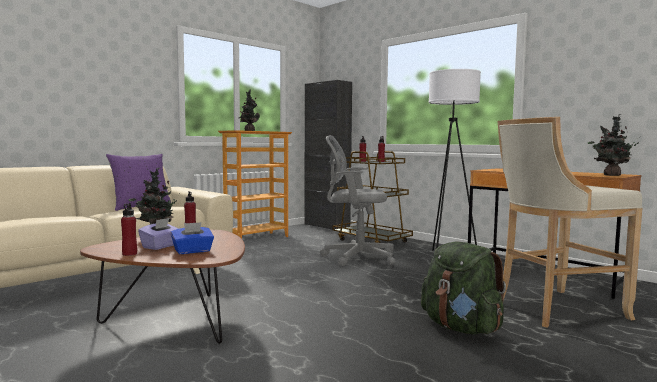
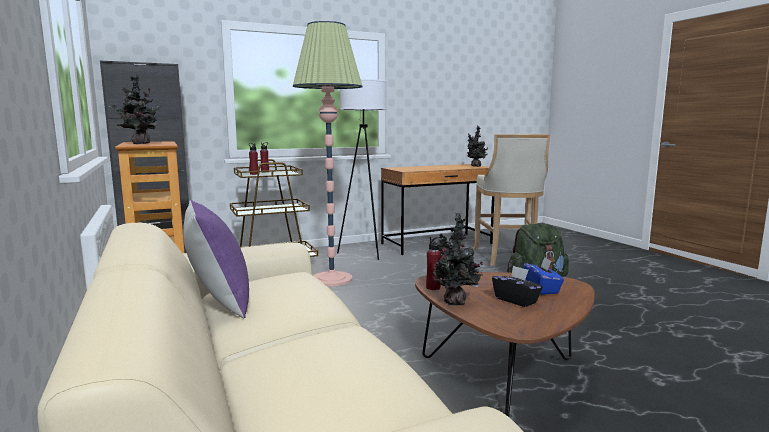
camera: 70 degrees left, 5 degrees up
(129, 254) = (556, 313): red bottle -> none
(161, 246) = (516, 300): purple tissue box -> black tissue box
(356, 257) = (331, 279): grey office chair -> floor lamp

